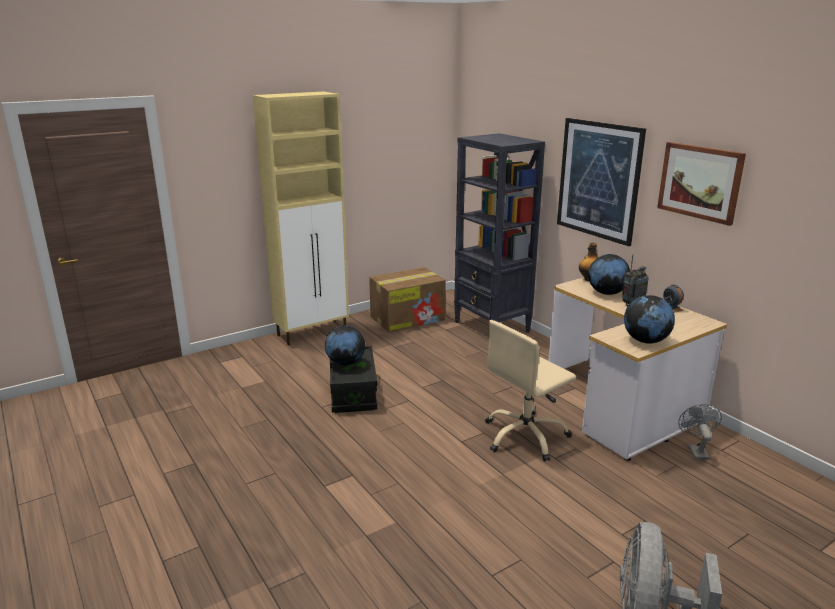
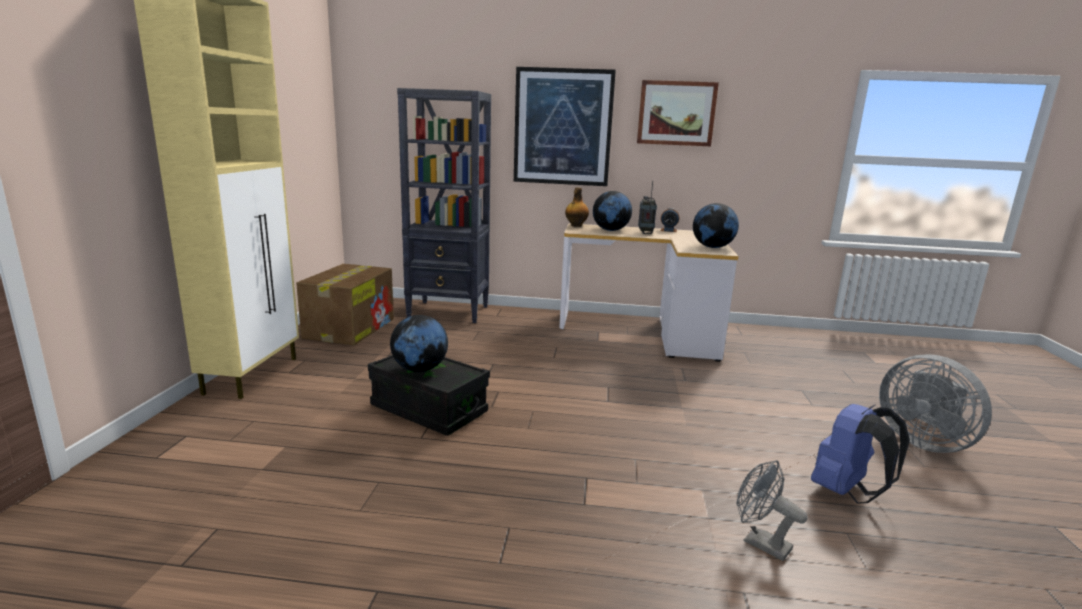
camera: 50 degrees left, 5 degrees down
(482, 589) = (846, 492): none -> blue backpack
(525, 436) = (639, 375): beige office chair -> none
(695, 450) = (733, 340): grey fan -> grey fan (759, 542)

